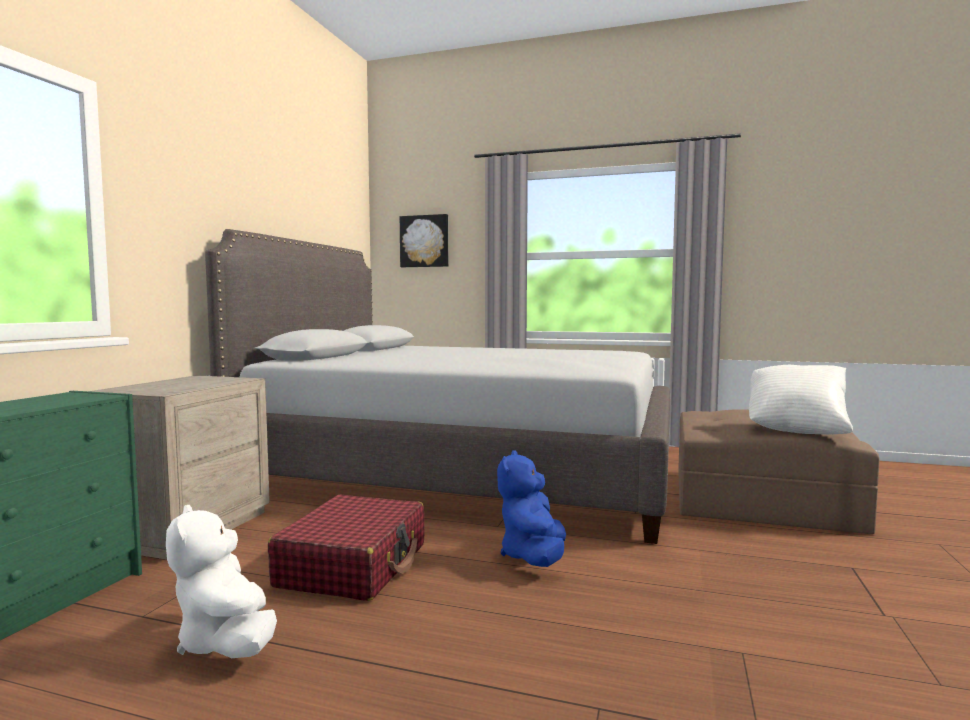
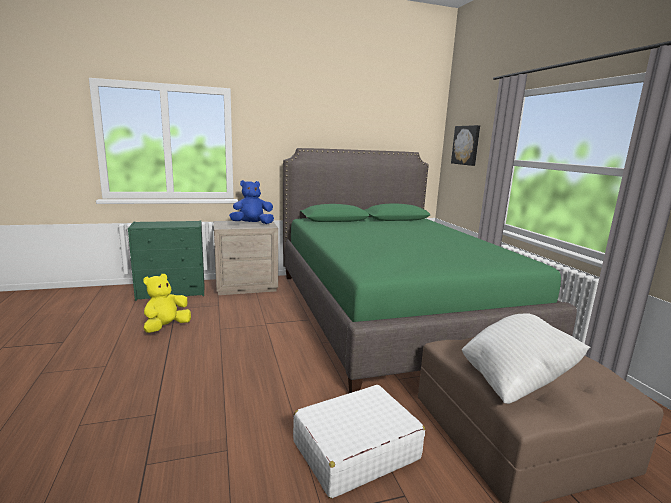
camera: 55 degrees right, 10 degrees up
(227, 642) = (166, 327): white plush toy -> yellow plush toy
(354, 565) = (242, 325): red suitcase -> none
(466, 471) = (393, 311): grey bed -> green bed
(533, 557) = (291, 362): blue plush toy -> blue plush toy (252, 224)
(769, 570) = (355, 450): none -> white suitcase

